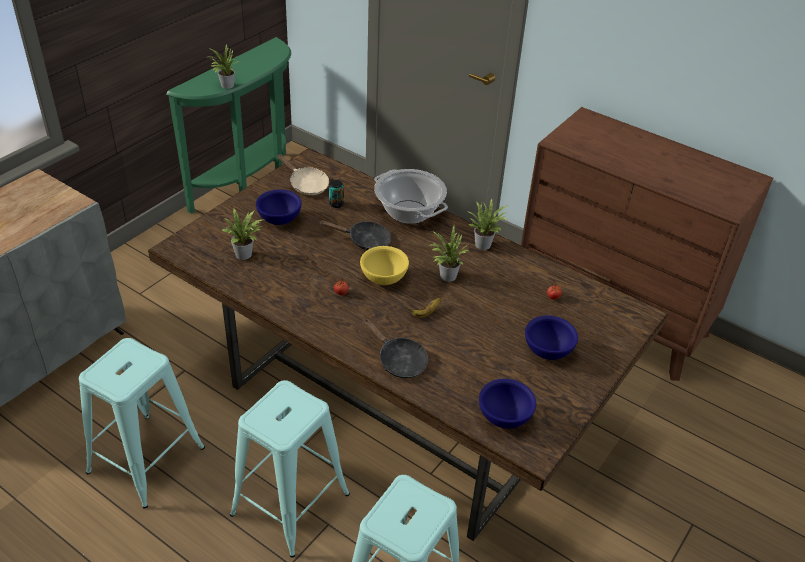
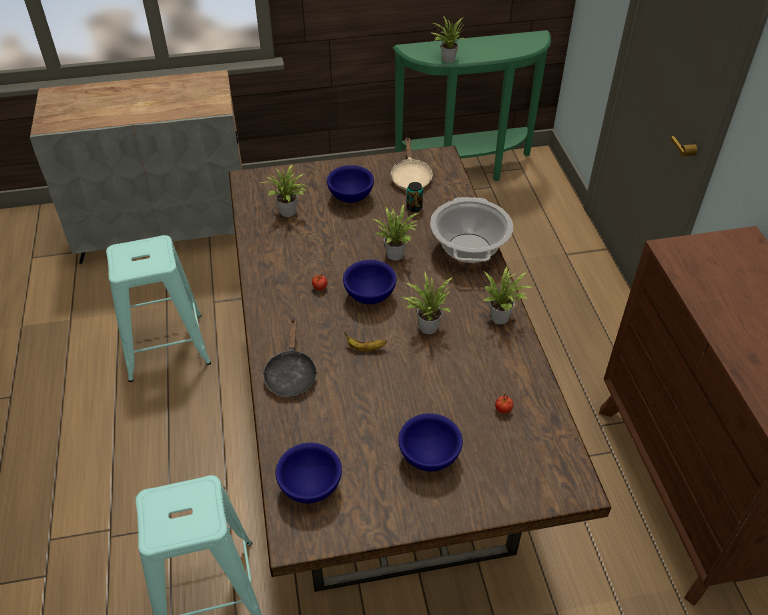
camera: 45 degrees right, 5 degrees up
(290, 504) = (218, 451): turquoise stool -> none
(364, 241) = (396, 253): black frying pan -> potted plant
(383, 279) = (369, 296): yellow bowl -> blue bowl

